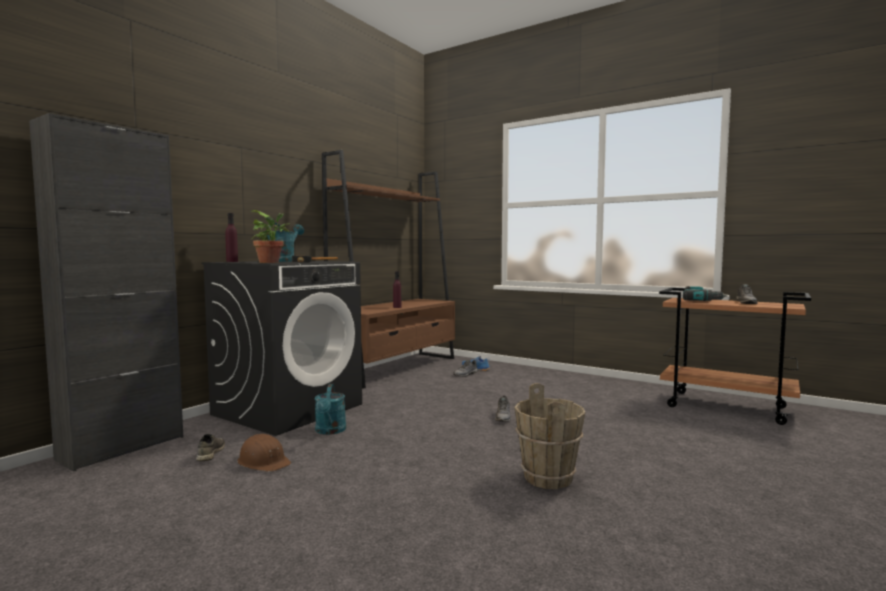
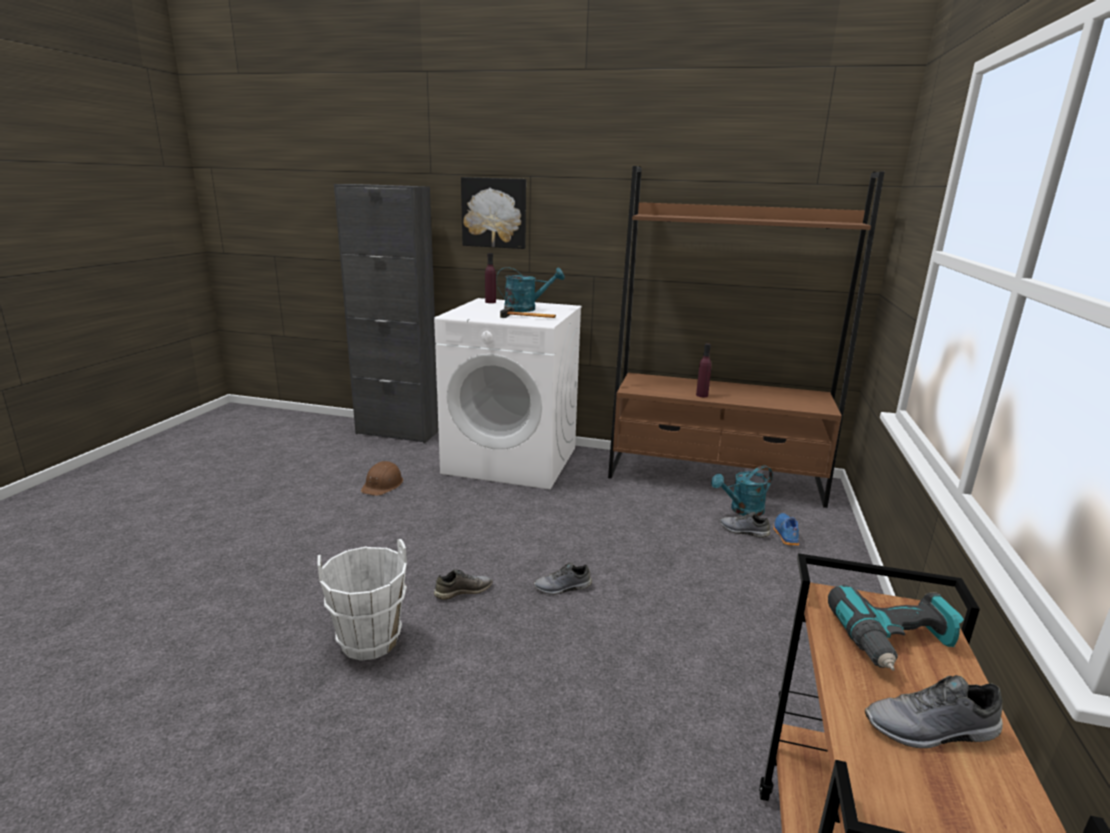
camera: 70 degrees right, 15 degrees up
(210, 454) = (394, 462): grey shoe -> grey shoe (463, 591)
(212, 177) = (494, 213): none -> picture
(271, 262) = (467, 313): potted plant -> none
(288, 409) = (512, 460): black washing machine -> white washing machine
(330, 431) = (462, 493): turquoise watering can -> turquoise watering can (742, 510)
(548, 478) = (370, 641): brown bucket -> white bucket

